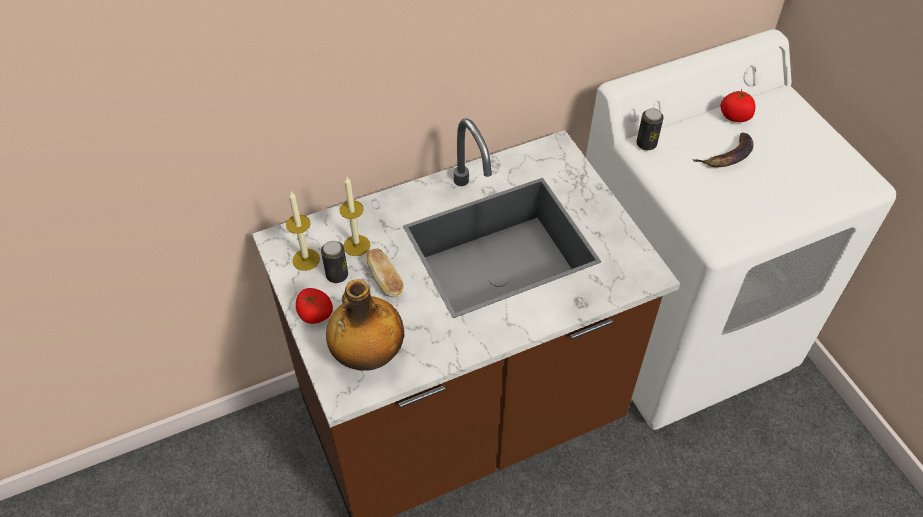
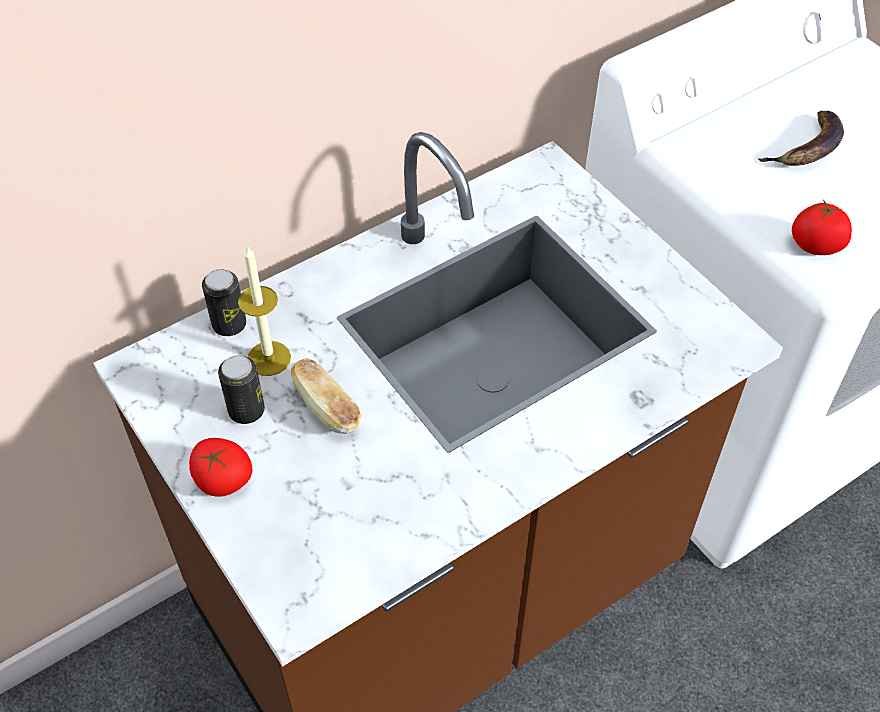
camera: 10 degrees left, 0 degrees up
(306, 259) = (190, 392): candle -> none
(368, 355) = (323, 535): bottle -> none
(646, 144) = (685, 144): can -> can (229, 324)
(735, 116) = (803, 89): tomato -> tomato (816, 245)

